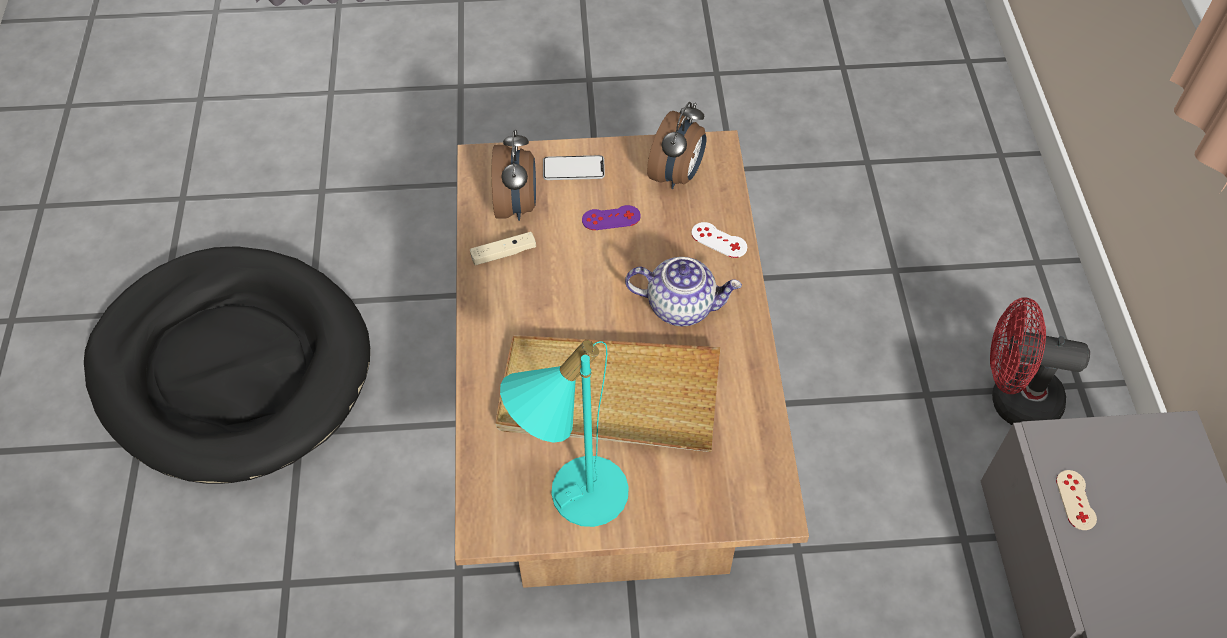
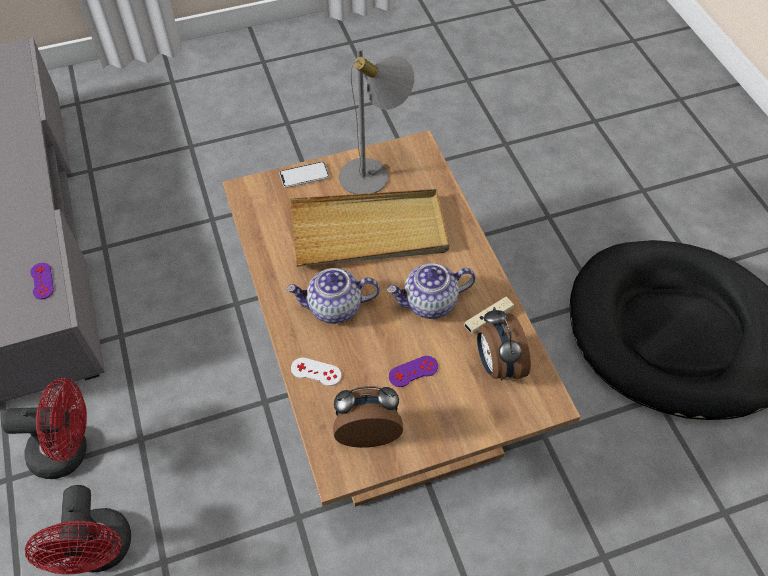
camera: 165 degrees right, 0 degrees up
(564, 286) = (430, 303): none -> teapot
(573, 169) = (464, 414): phone -> phone (304, 175)
(573, 492) = (373, 174): turquoise table lamp -> grey table lamp
(677, 175) = (367, 431): alarm clock -> alarm clock turned 75 degrees clockwise
(961, 291) = (101, 553): none -> red fan
(1075, 500) = (42, 281): beige game controller -> purple game controller

